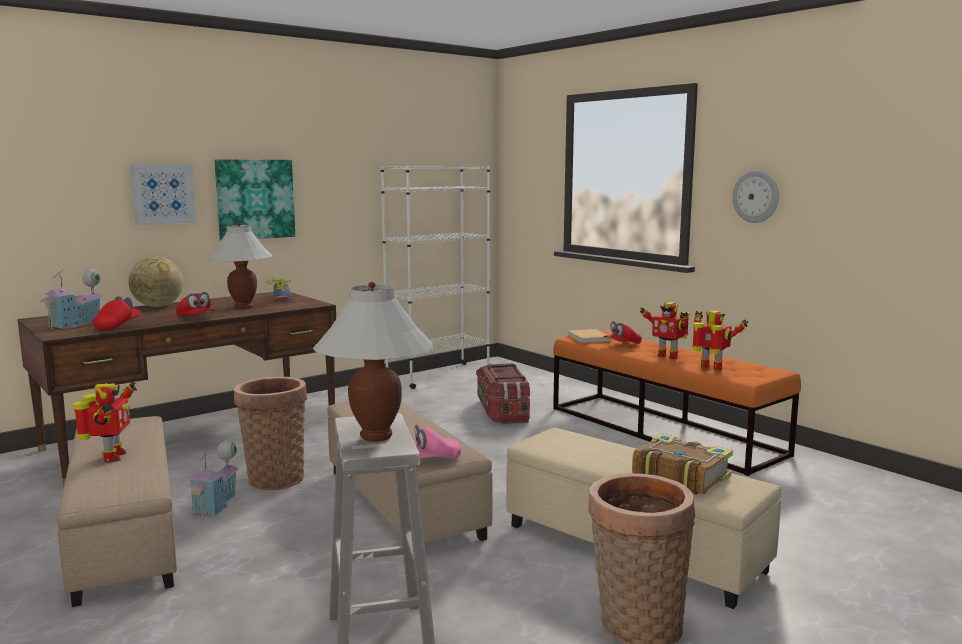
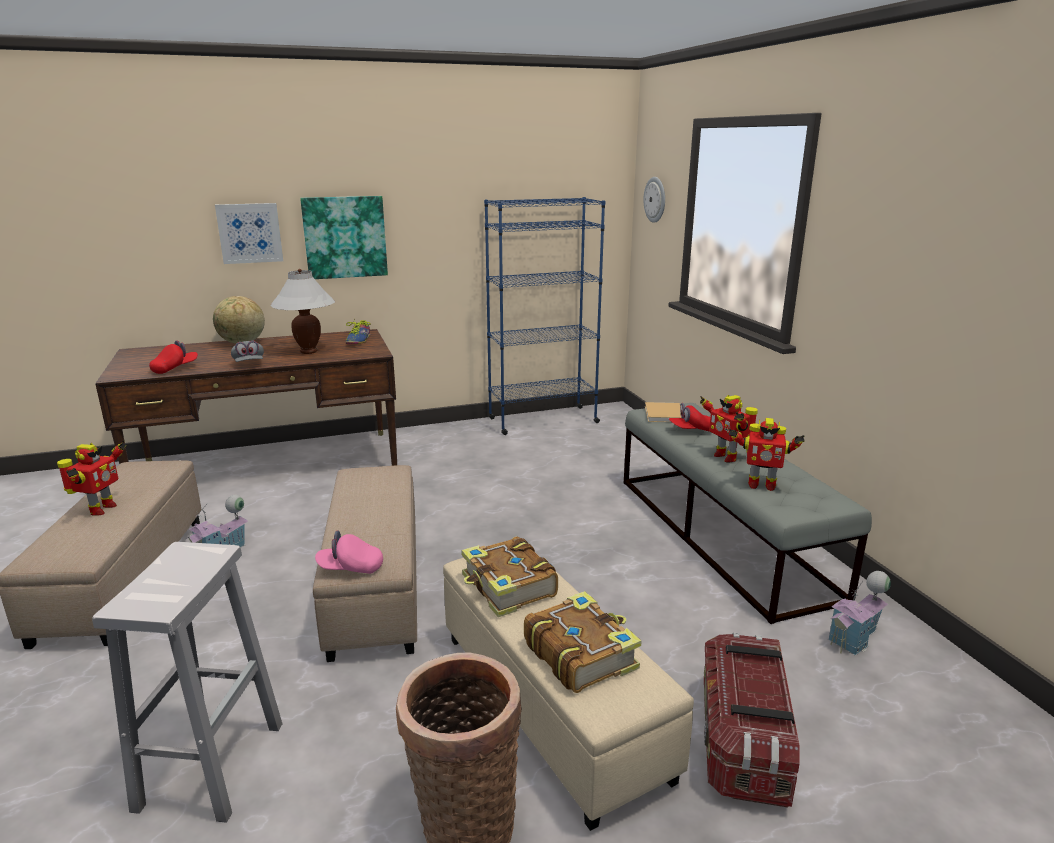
camera: 20 degrees right, 10 degrees up
(76, 324) = (149, 361): toy house -> toy house (855, 638)
(196, 318) = (249, 364): red cap -> grey cap
(275, 478) = (294, 529): basket -> none
(376, 436) = (169, 582): white table lamp -> none
(438, 376) = (542, 420): white bookcase -> blue bookcase
(502, 411) = (568, 478): storage box -> storage box (742, 741)
(580, 452) = (508, 588): none -> book
(663, 430) = (722, 535): orange bench -> grey bench
(711, 368) = (760, 485): toy robot -> toy robot turned 135 degrees clockwise
(756, 196) = (866, 272): wall clock -> wall clock (655, 199)

